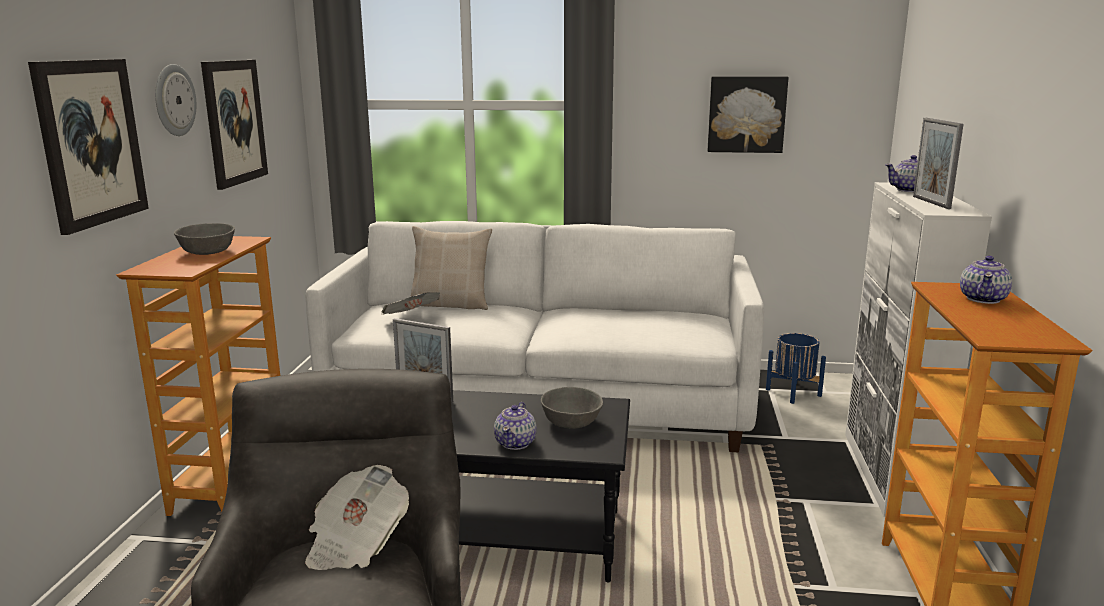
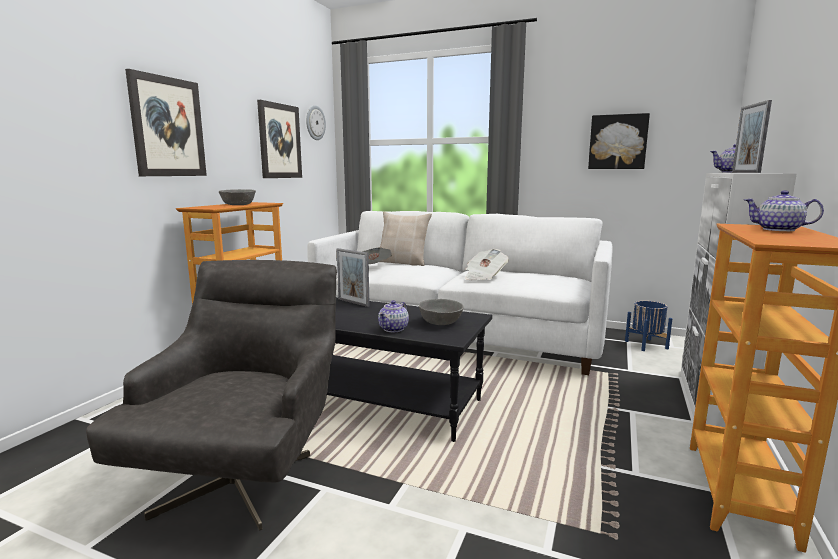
camera: 15 degrees right, 5 degrees down
(174, 100) = (234, 117): wall clock -> wall clock (315, 123)
(355, 543) = (252, 372): newspaper -> newspaper (484, 277)
(983, 299) = (779, 229): teapot -> teapot turned 75 degrees clockwise

